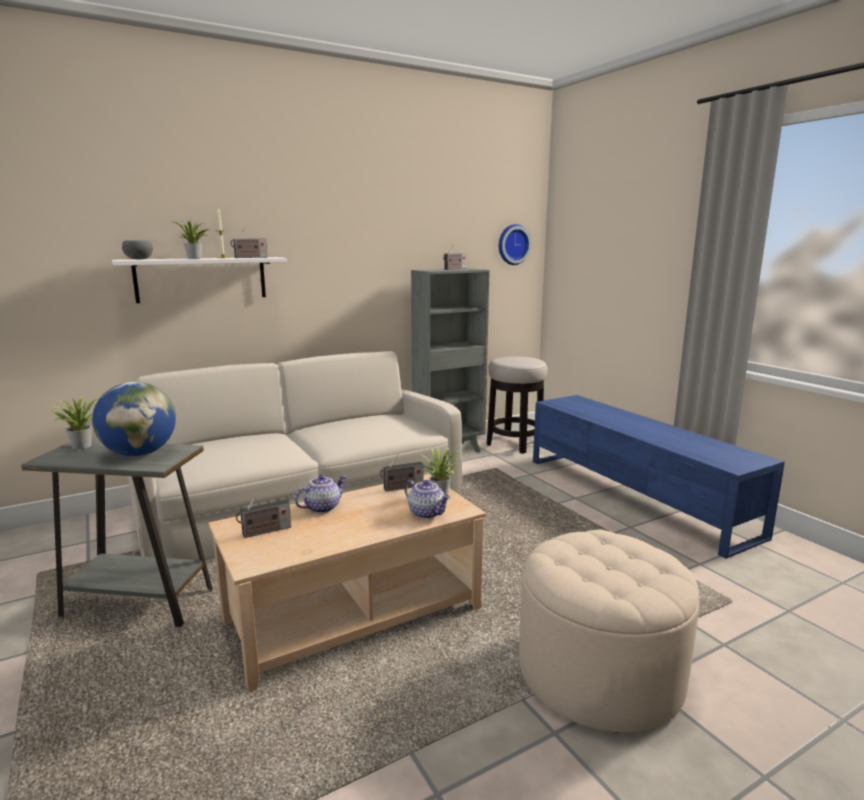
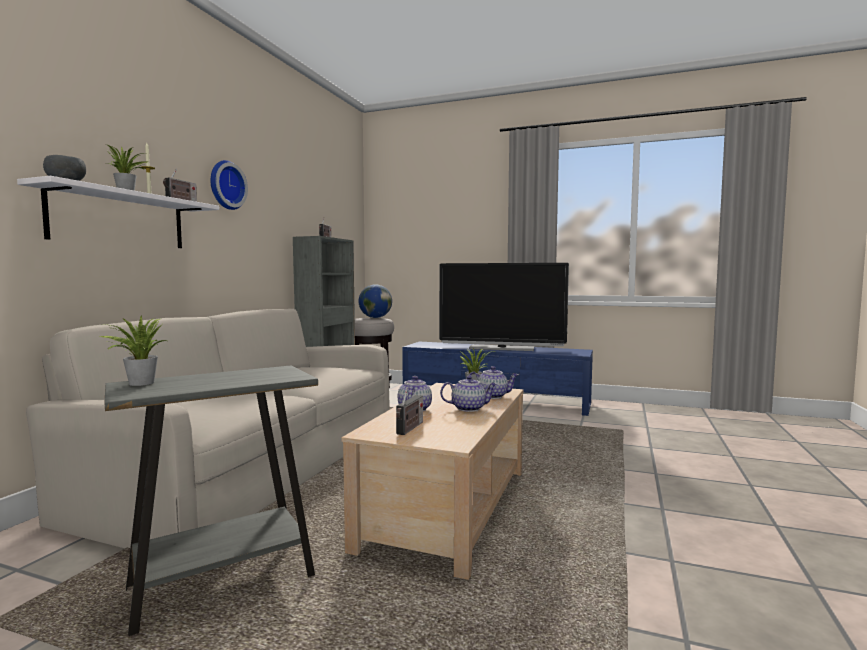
camera: 40 degrees left, 10 degrees down
(139, 453) = (243, 376): globe -> globe (375, 317)
(364, 523) = (468, 408): none -> teapot
(401, 487) = (439, 390): radio -> none
(512, 244) = (348, 226): wall clock -> wall clock (225, 185)
(599, 672) = (629, 477): beige ottoman -> none
(646, 429) = (501, 348): none -> television

